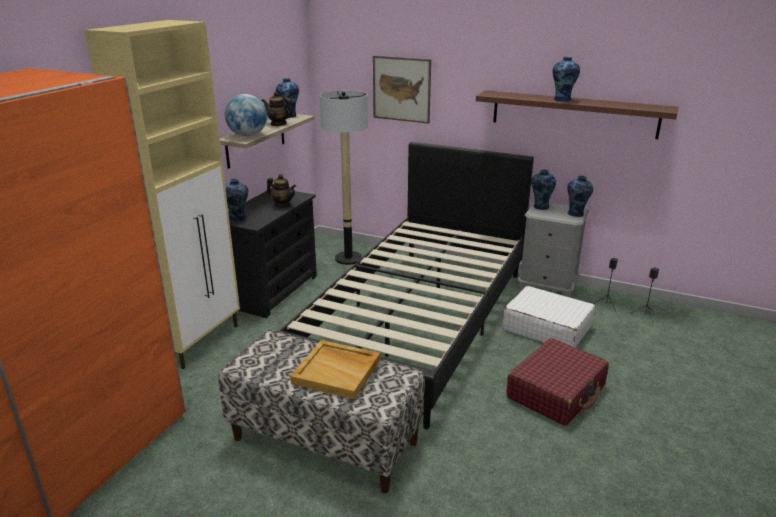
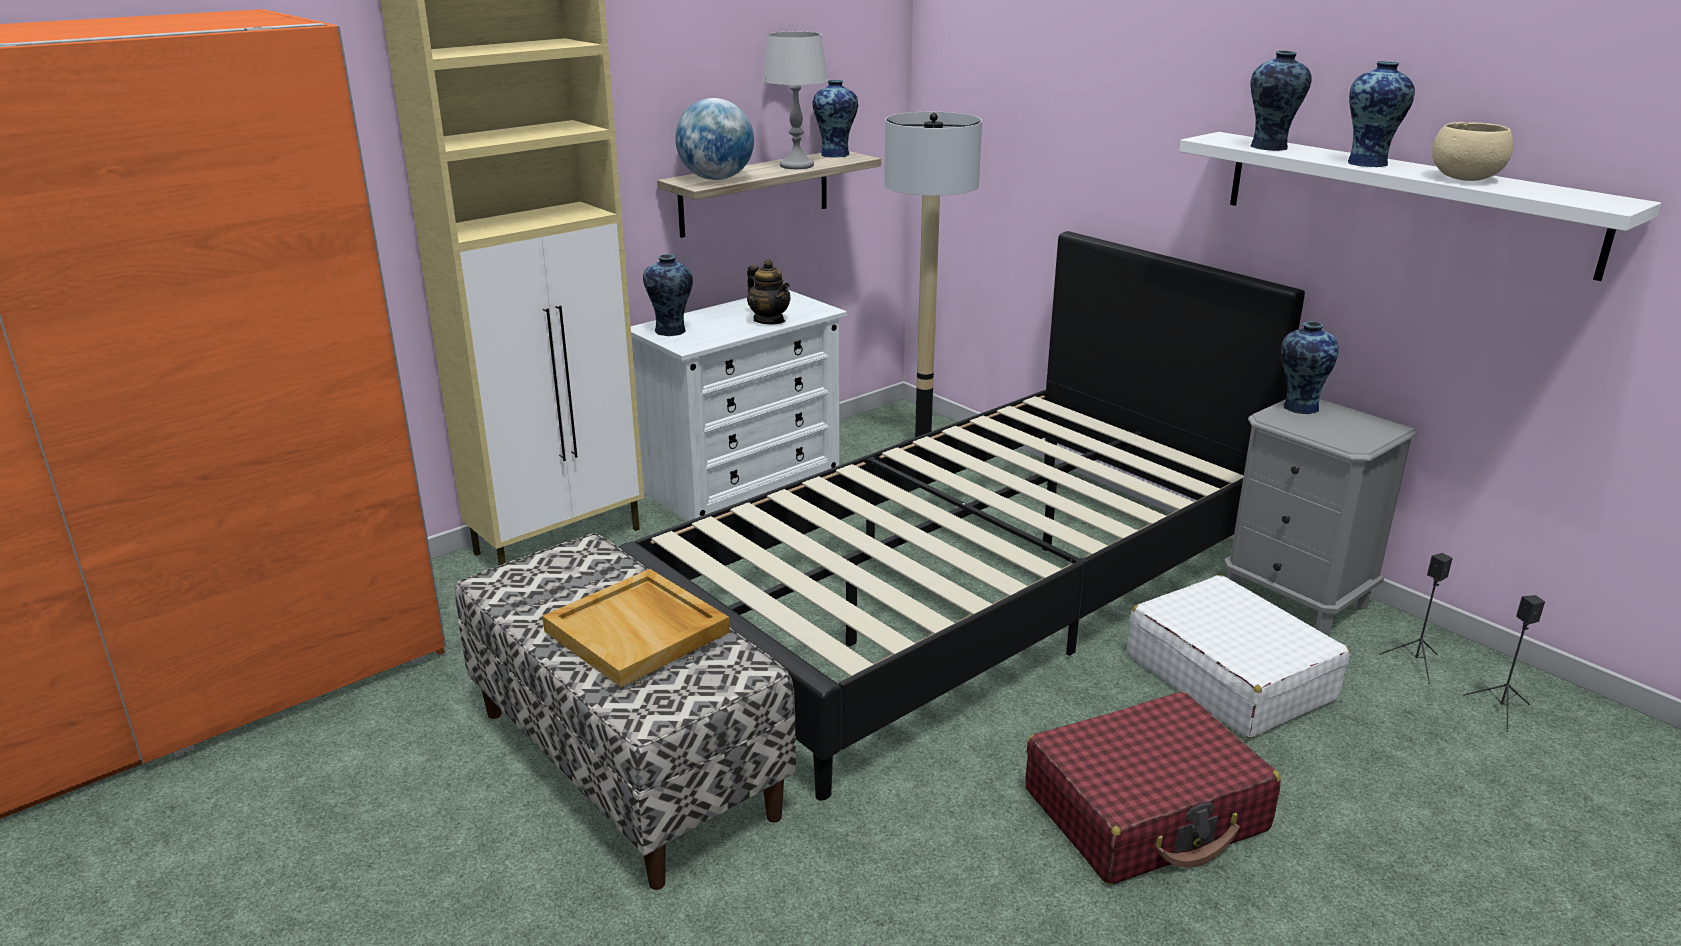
camera: 25 degrees right, 0 degrees up
(273, 290) = (744, 482): black dresser -> white dresser
(278, 124) = (796, 166): teapot -> grey table lamp
(401, 89) = (1062, 119): picture -> none
(574, 114) = (1404, 200): brown shelf -> white shelf
(576, 214) = (1372, 435): vase -> vase (1270, 147)
(604, 103) = (1464, 179): none -> beige bowl

